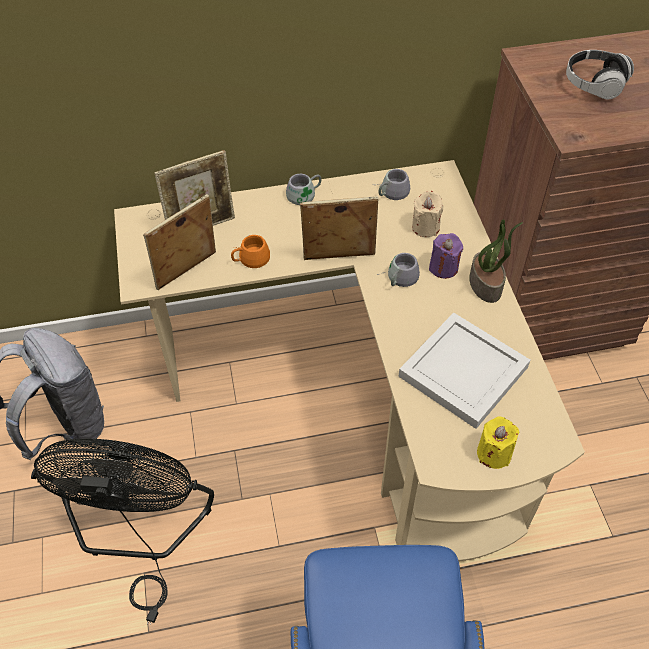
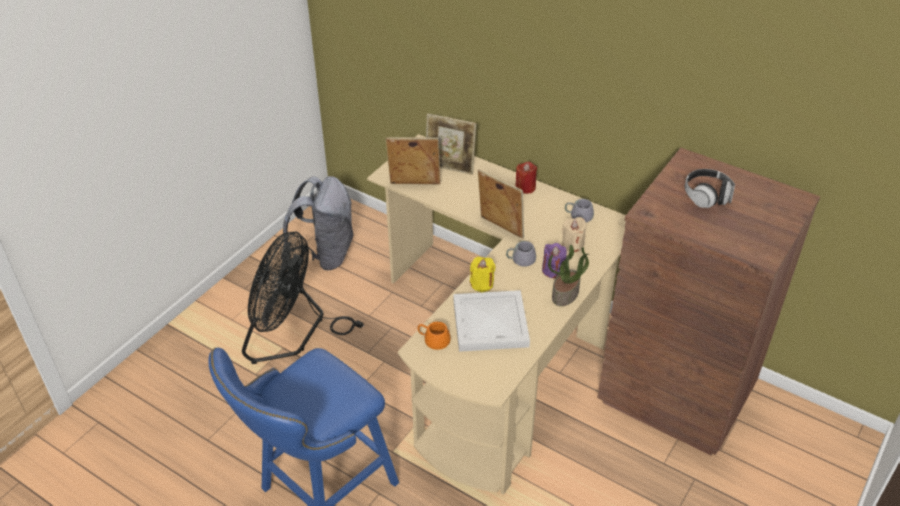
camera: 45 degrees right, 10 degrees down
(135, 535) = (299, 328): black fan -> black fan turned 120 degrees counterclockwise
(249, 257) = (454, 197): orange mug -> orange mug (434, 338)
(305, 196) = (525, 187): grey mug -> red candle
(494, 453) = (452, 368): yellow candle -> yellow candle (482, 284)

